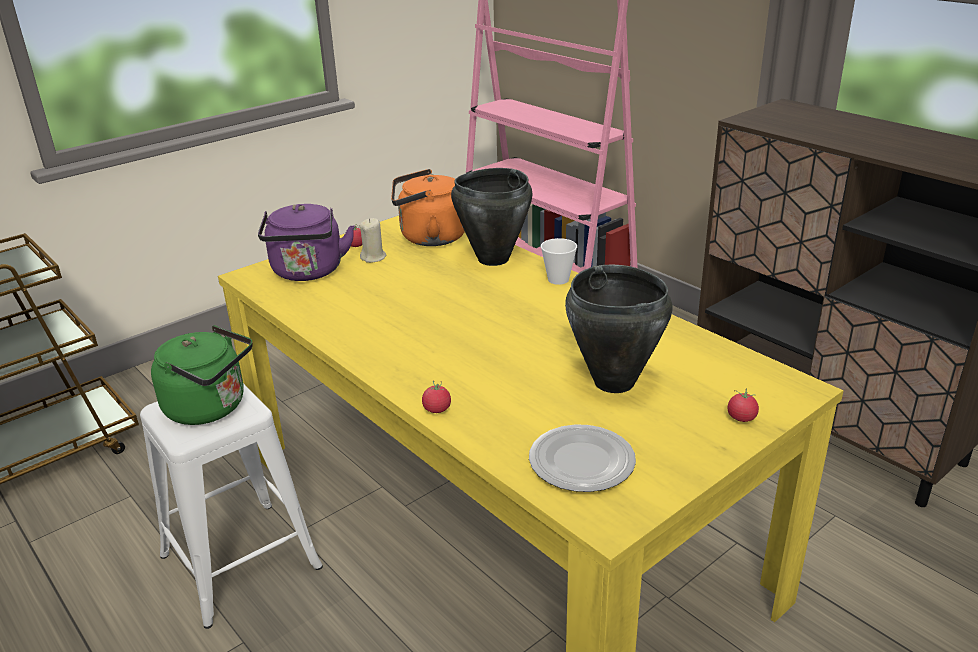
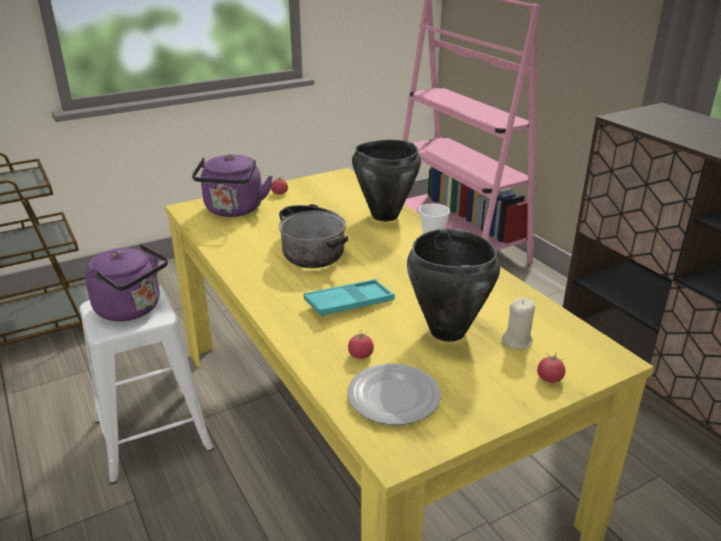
camera: 10 degrees right, 0 degrees up
(211, 408) = (132, 309): green kettle -> purple kettle
(373, 257) = (289, 204): beige candle -> beige candle (517, 341)
(424, 307) = (313, 248): none -> cooking pot
(429, 238) = (339, 193): orange kettle -> none
(437, 409) = (290, 334): tomato -> tomato (360, 355)
(491, 365) = (349, 303): none -> turquoise tray

